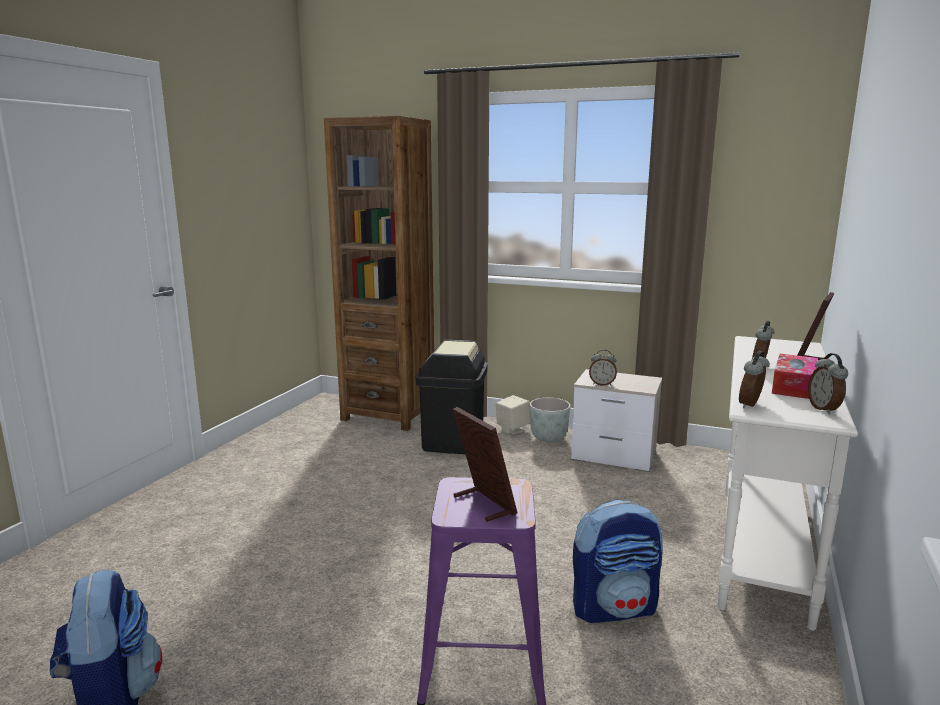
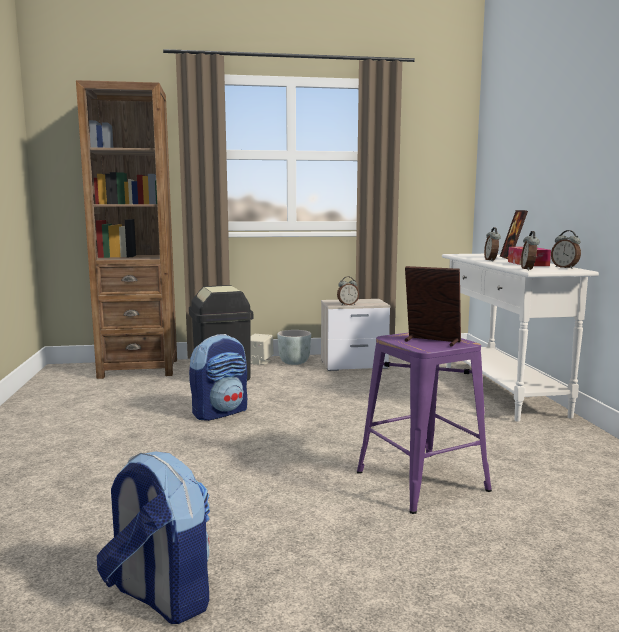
camera: 30 degrees left, 5 degrees down
(614, 608) = (461, 435): backpack -> backpack (220, 412)

